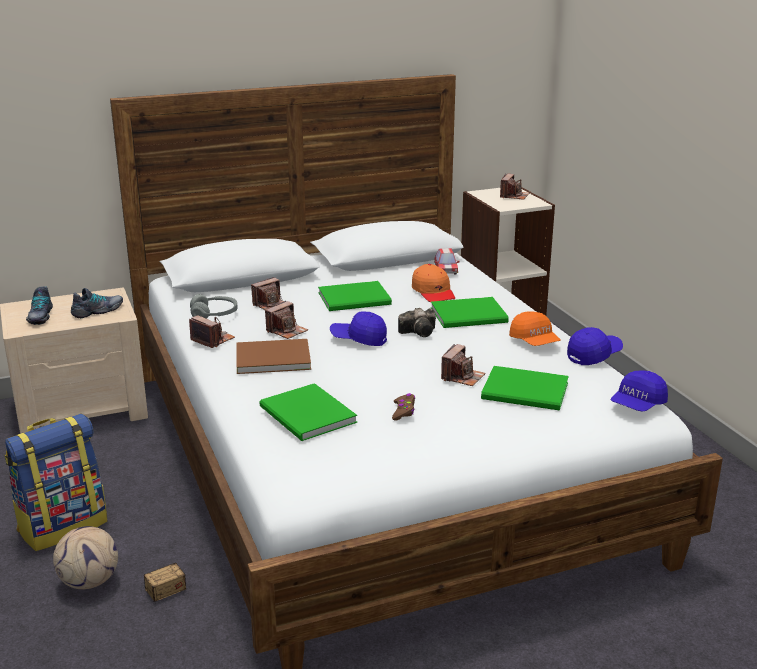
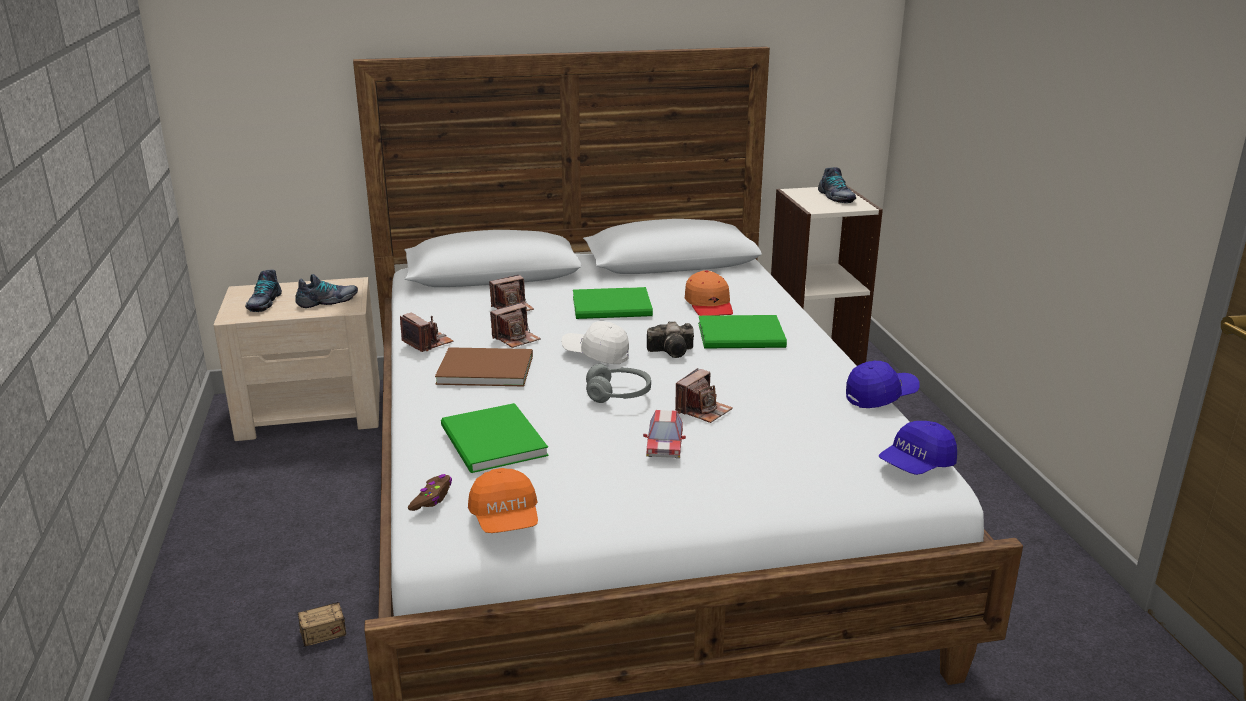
camera: 10 degrees right, 0 degrees up
(63, 526) = (240, 543): backpack -> none
(90, 582) = (244, 613): football -> none
(214, 315) = (443, 314): grey headphones -> grey headphones (618, 394)
(359, 339) = (596, 354): blue cap -> white cap
(403, 411) = (612, 447): brown game controller -> brown game controller (432, 498)
(445, 270) = (734, 281): toy car -> toy car (664, 448)
(513, 196) = (835, 197): camera -> shoe
(527, 392) = (777, 436): green book -> none
(534, 342) = (810, 373): orange cap -> orange cap (505, 519)

